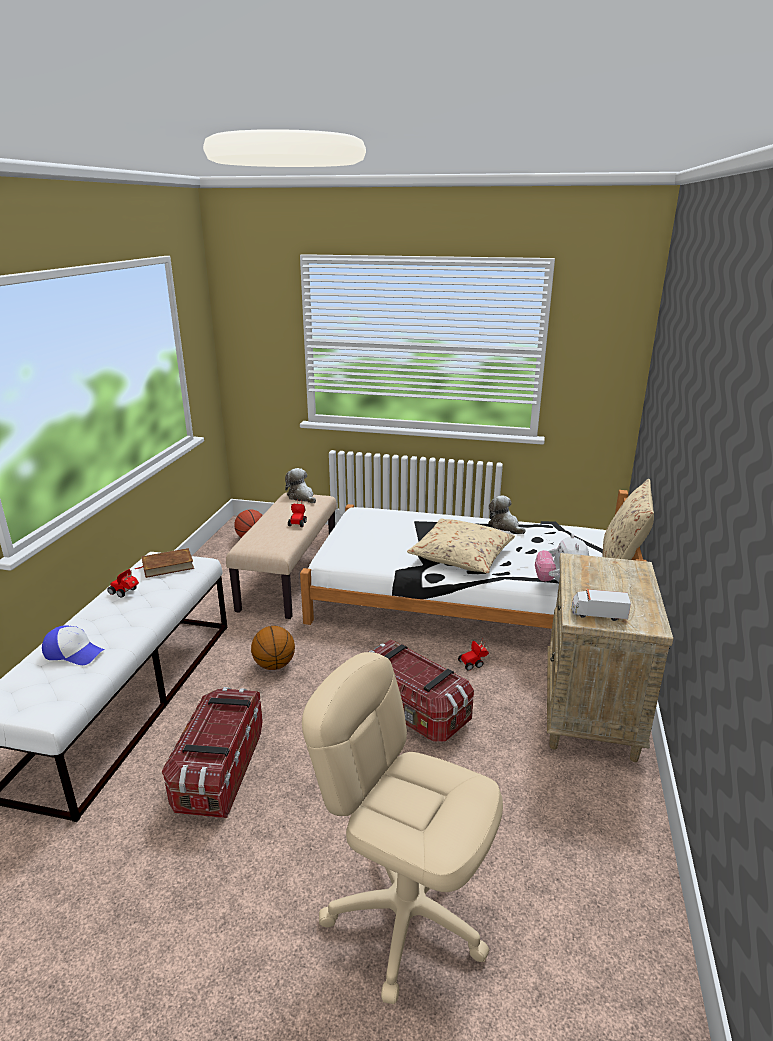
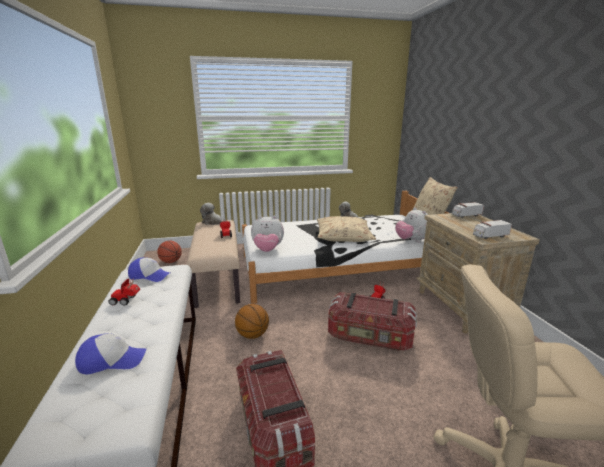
camera: 25 degrees left, 5 degrees down
(167, 566) = (149, 275): brown book -> cap
(337, 556) = (267, 250): none -> plush toy
(625, 568) = (466, 215): none -> toy truck

